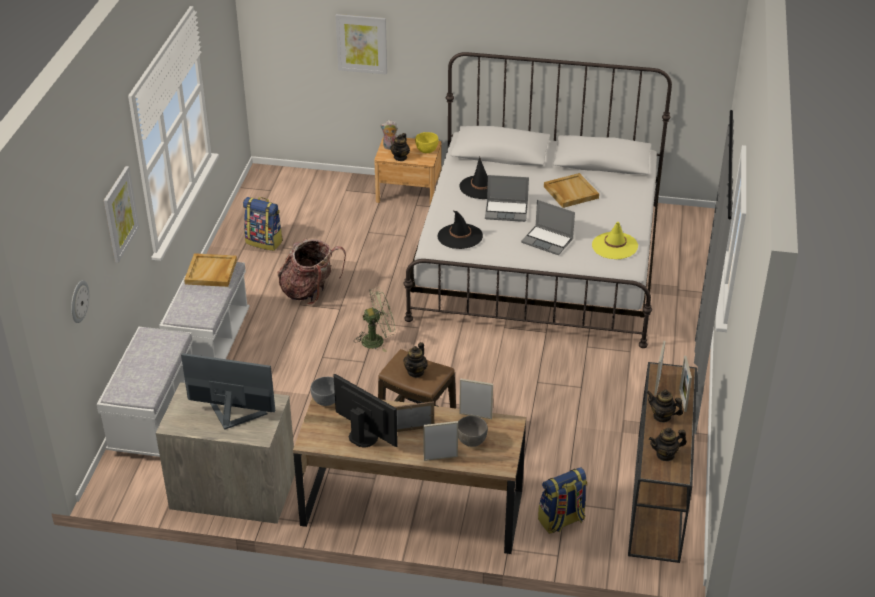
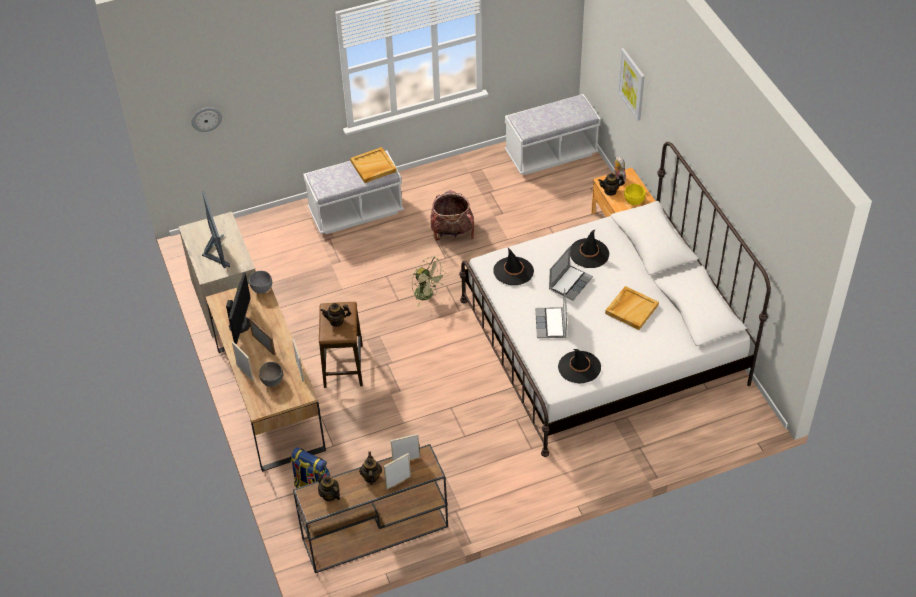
camera: 60 degrees right, 10 degrees up
(120, 214) = (292, 85): picture -> none
(154, 418) = (264, 227): white bench -> white bench (551, 154)
(265, 242) = (488, 179): backpack -> none
(507, 211) = (570, 283): laptop -> laptop turned 120 degrees counterclockwise
(614, 246) = (579, 367): yellow hat -> black hat

